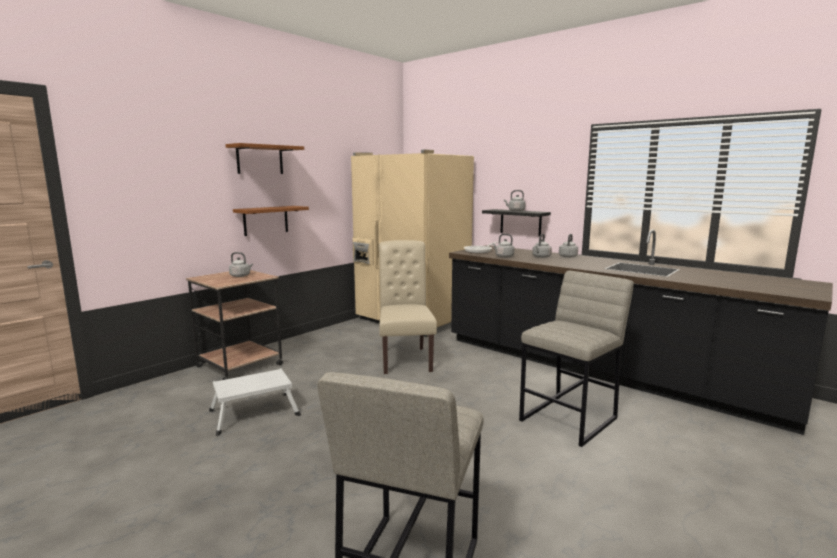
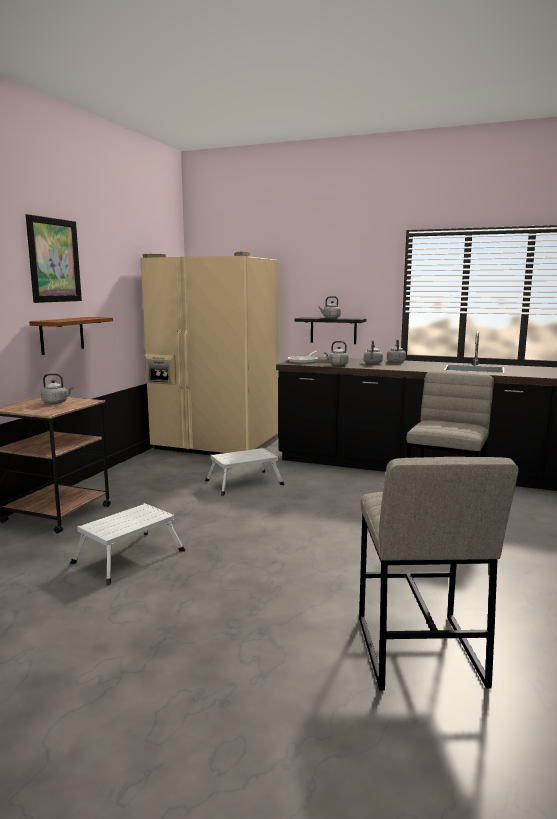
camera: 20 degrees left, 0 degrees up
(260, 159) = (54, 260): brown shelf -> picture
(405, 358) = (244, 482): beige chair -> white step ladder

